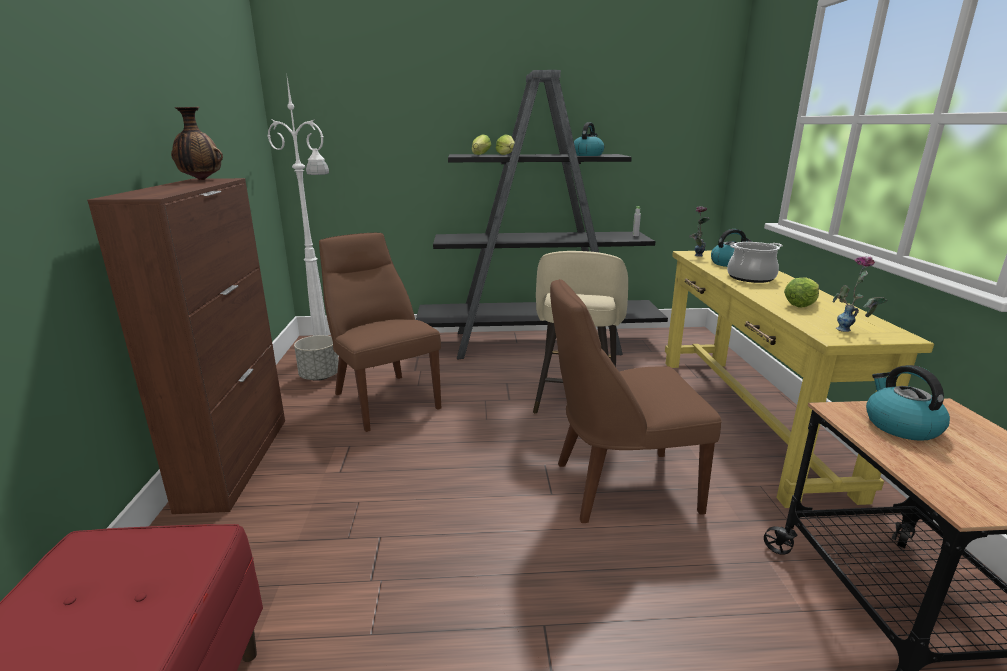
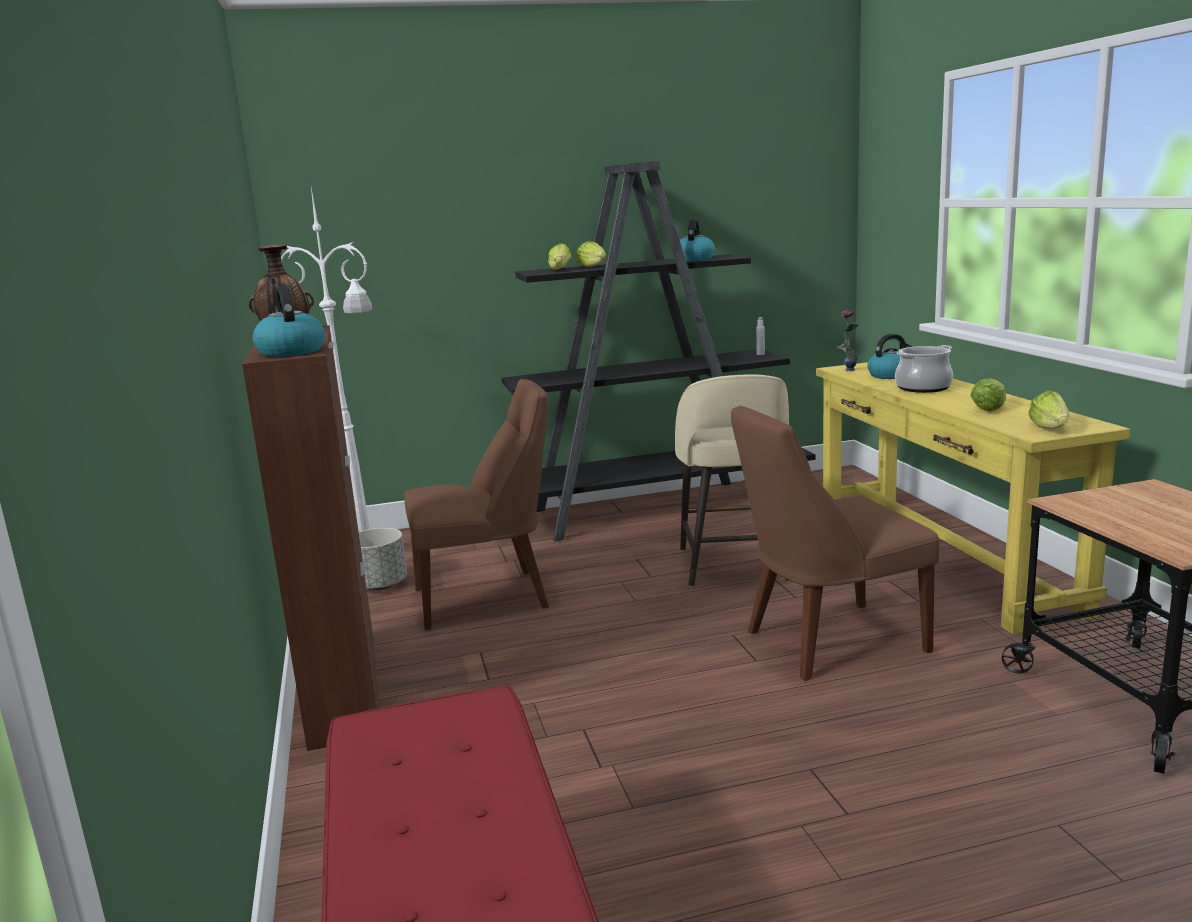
camera: 10 degrees left, 5 degrees down
(383, 399) = (487, 597): brown chair -> brown chair turned 120 degrees clockwise
(851, 332) = (1050, 428): vase -> lettuce
(900, 425) = (1116, 505): kettle -> kettle (291, 351)

